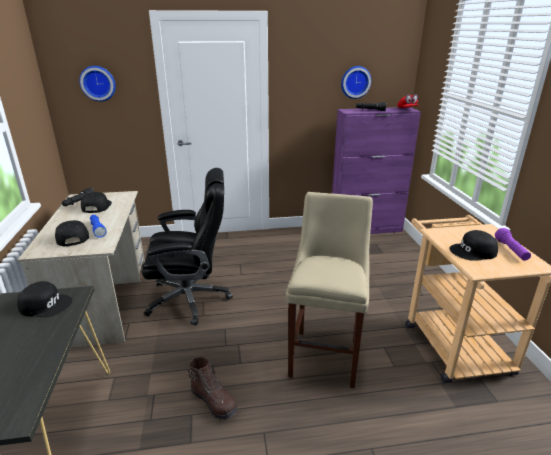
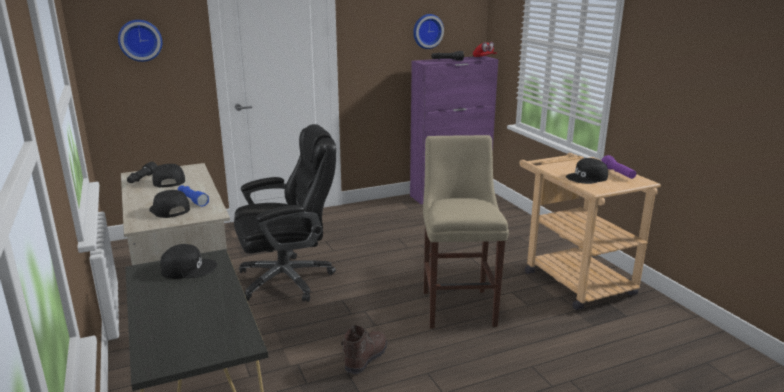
camera: 15 degrees left, 5 degrees down
(214, 401) = (365, 358): brown boot -> brown boot turned 90 degrees counterclockwise

